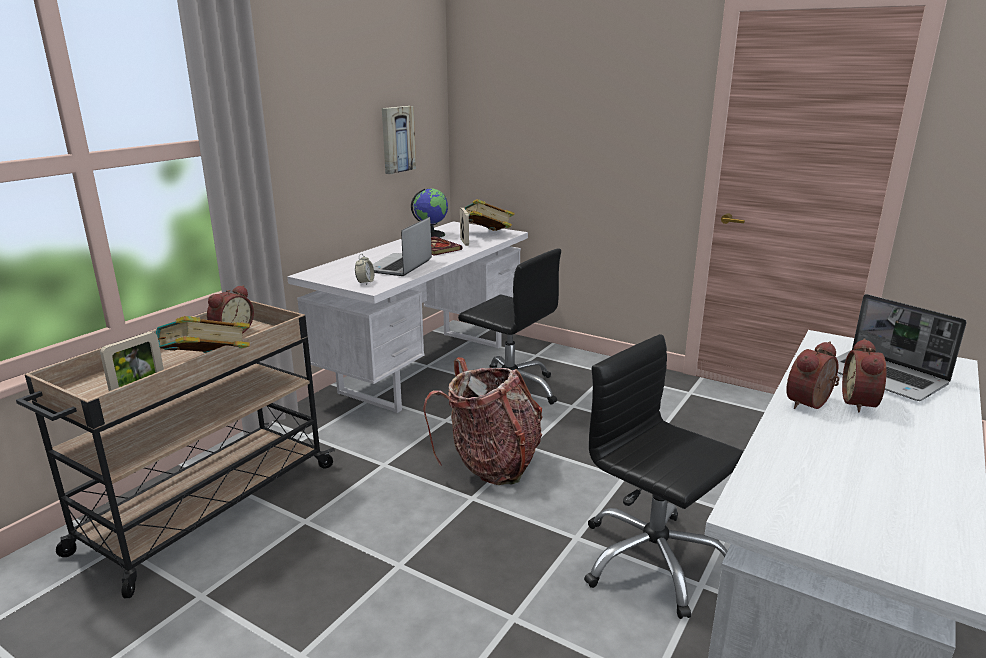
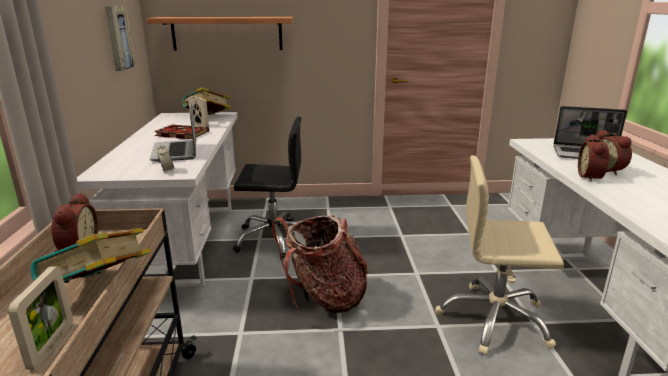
camera: 35 degrees left, 0 degrees up
(431, 234) = (160, 124): globe -> none
(527, 138) = (227, 33): none -> shelf
(652, 560) = (494, 320): black office chair -> beige office chair

